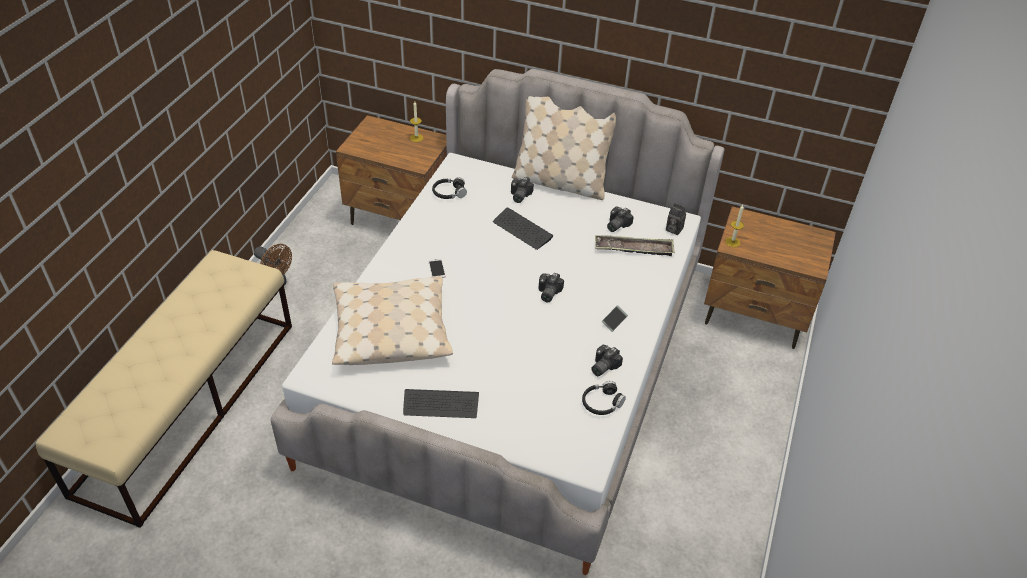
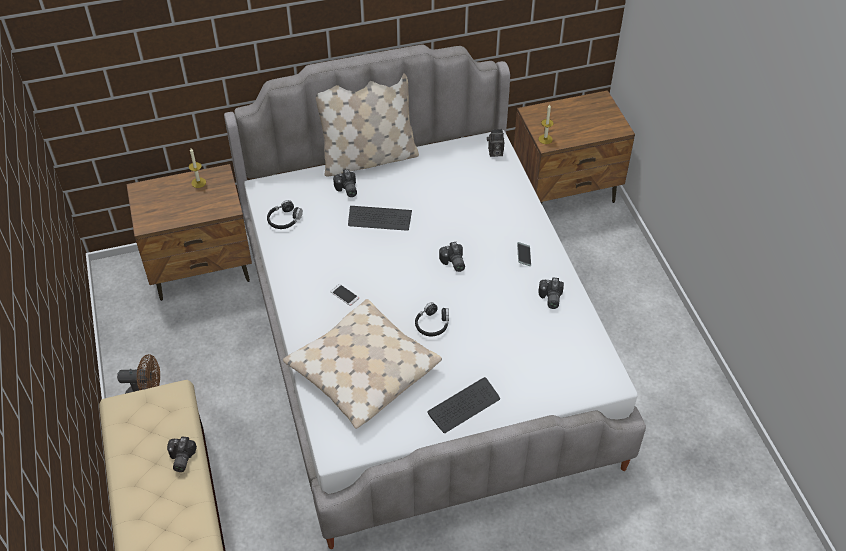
camera: 35 degrees left, 5 degrees up
(602, 403) = (576, 328): black headphones -> black headphones (432, 324)
(616, 225) = (448, 173): camera -> camera (180, 459)
(633, 249) = (481, 186): tray -> none

